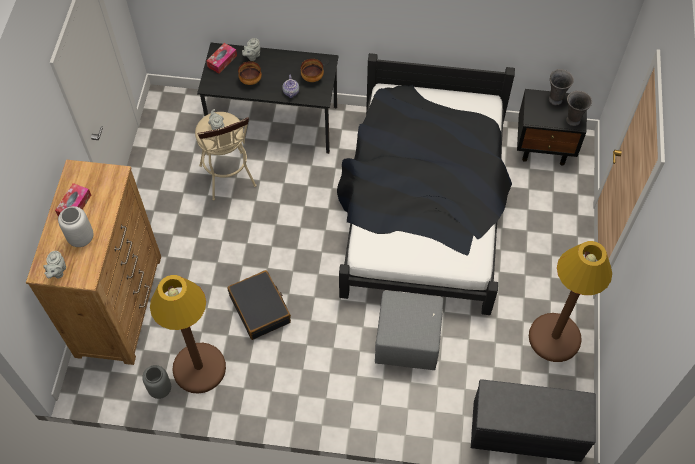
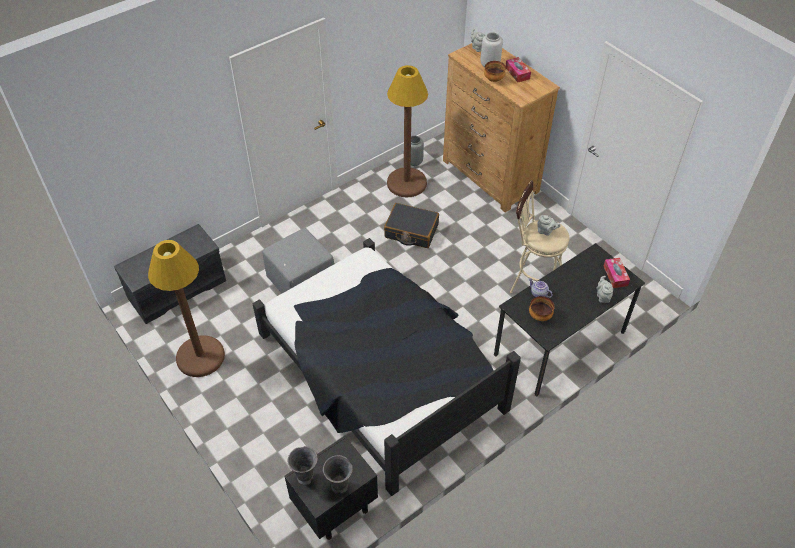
camera: 135 degrees right, 10 degrees down
(250, 80) = (576, 279): bowl -> bowl (494, 79)

